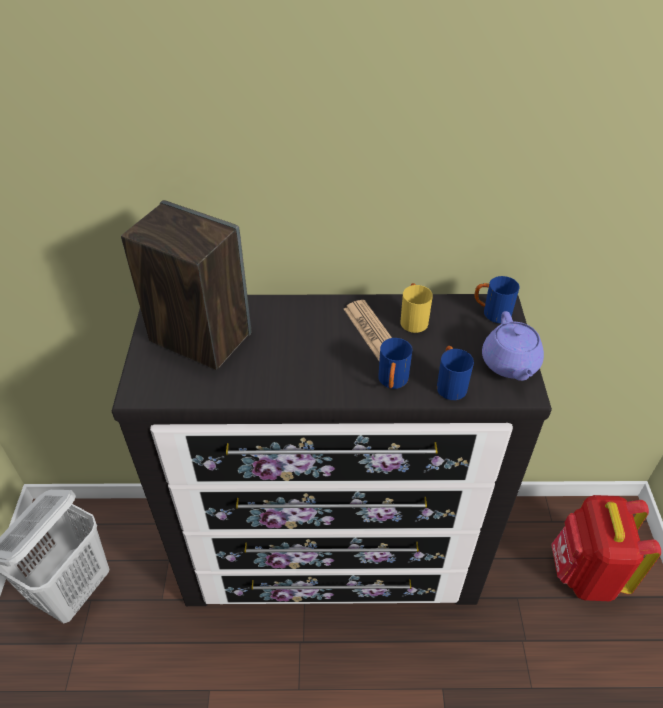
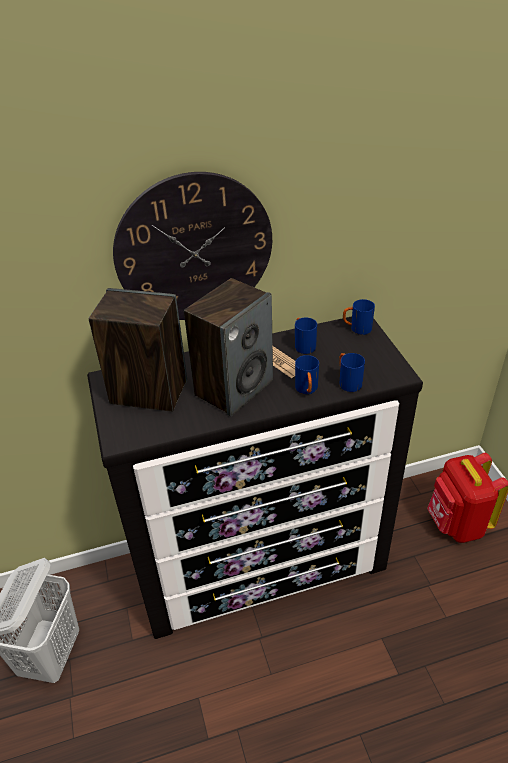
camera: 15 degrees left, 5 degrees down
(287, 170) = (194, 250): none -> wall clock
(303, 357) = (234, 388): none -> speaker
(413, 319) = (303, 345): yellow mug -> blue mug
(510, 364) = (384, 359): purple teapot -> none

